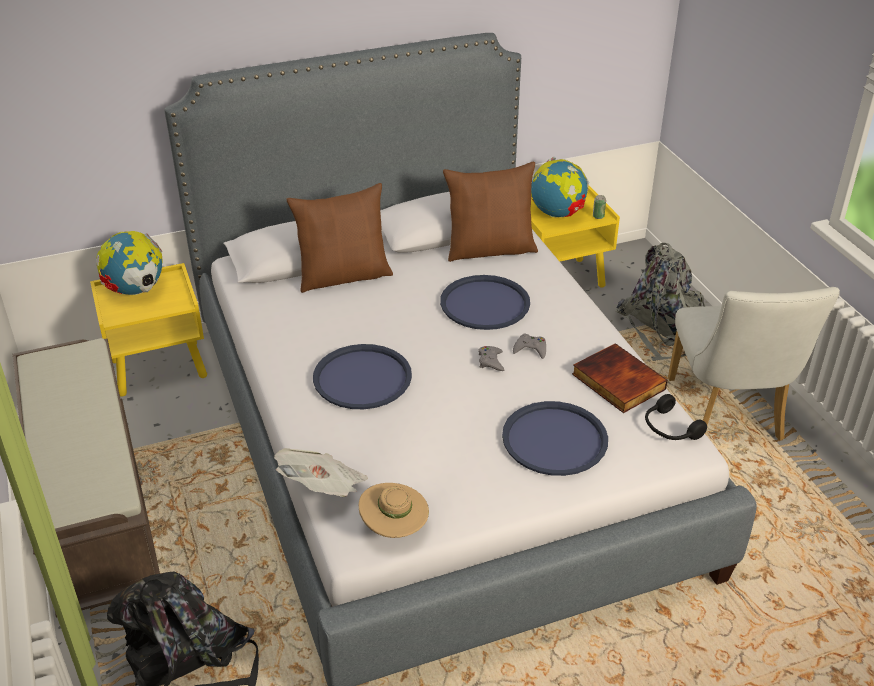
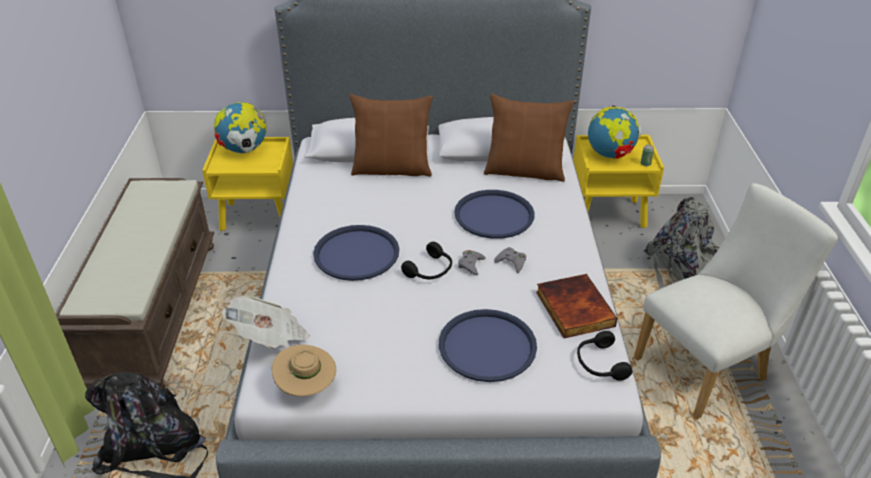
camera: 20 degrees right, 0 degrees up
(452, 377) = (430, 270): none -> black headphones
(728, 415) = (708, 367): white chair -> white chair turned 135 degrees counterclockwise

